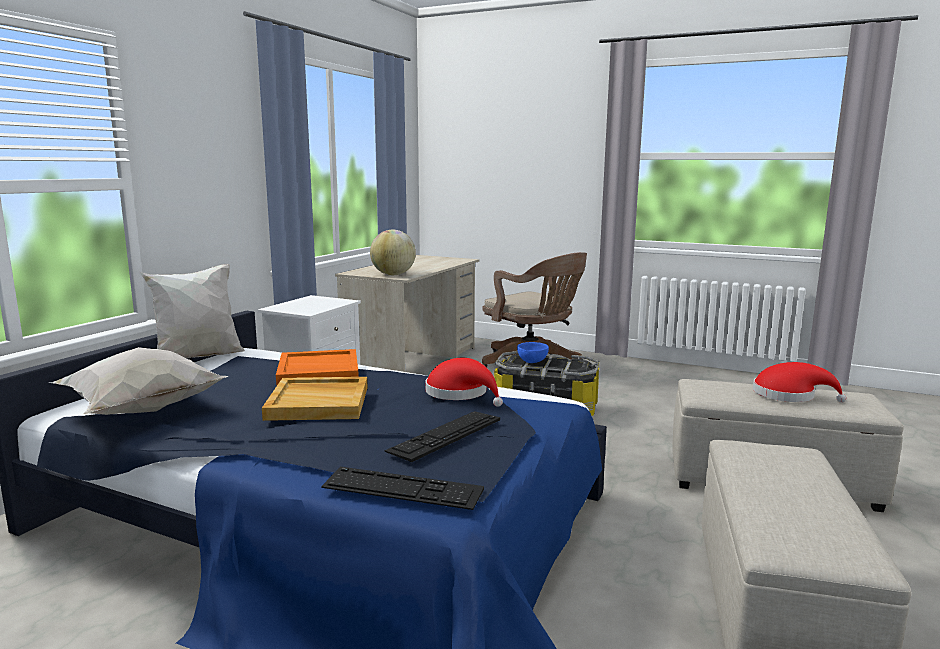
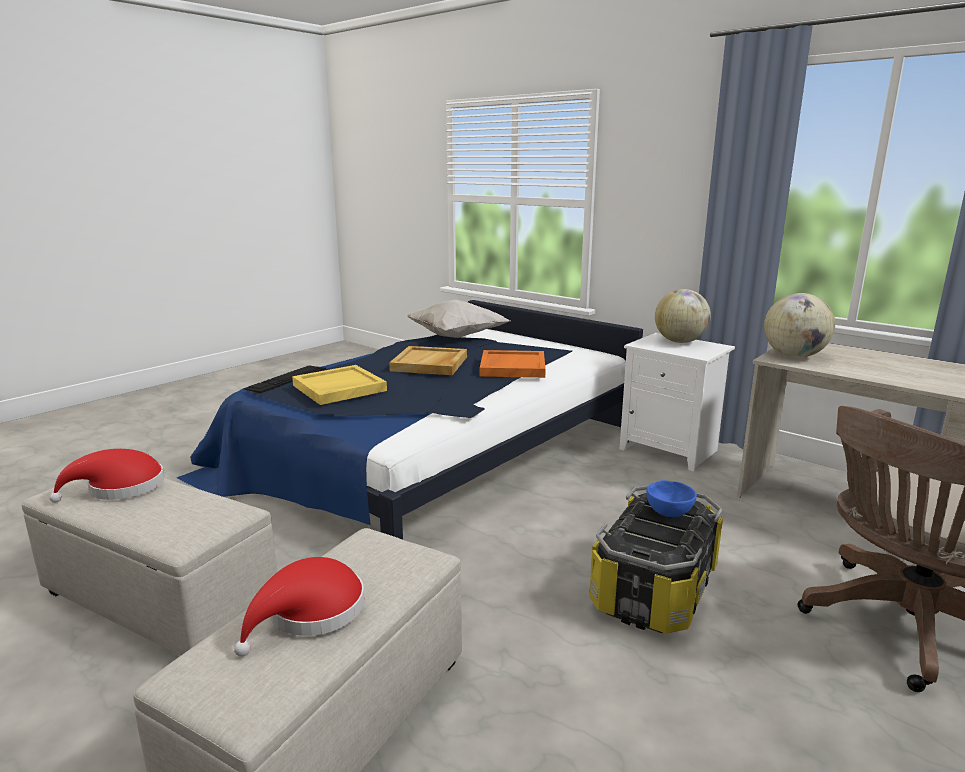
camera: 105 degrees right, 5 degrees up
(199, 359) = (579, 345): white pillow -> none
(298, 304) = (680, 342): none -> globe
(445, 435) = (339, 388): keyboard -> yellow tray
(460, 393) = (418, 400): red hat -> red hat (120, 488)

